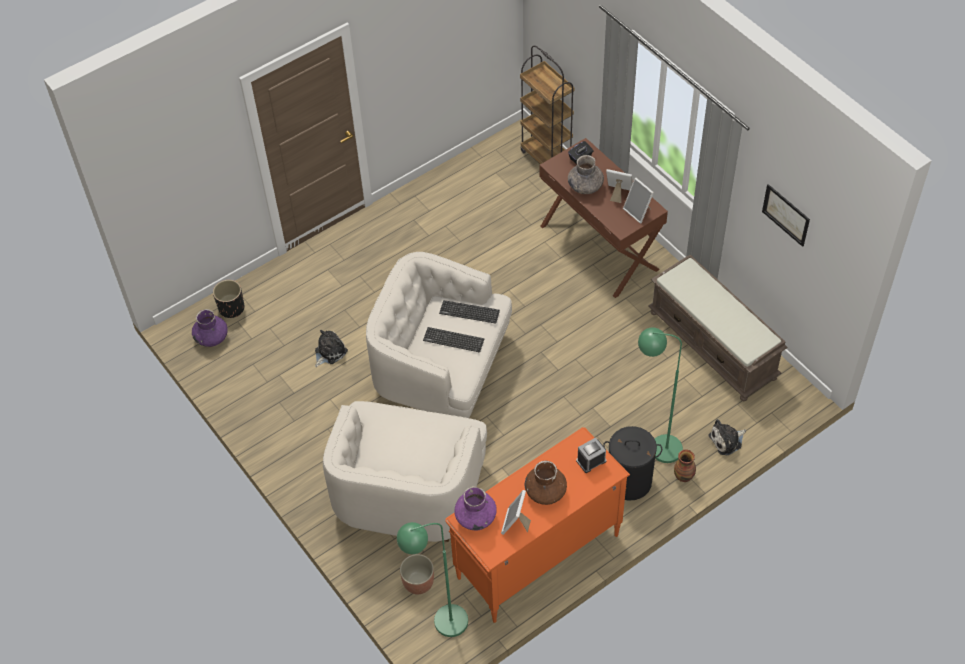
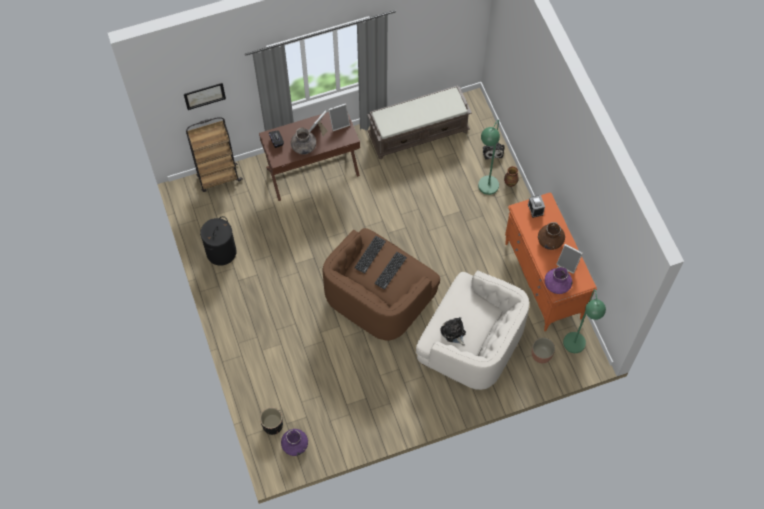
camera: 75 degrees left, 10 degrees up
(329, 352) = (338, 366): plush toy -> plush toy (453, 332)
(441, 368) = (379, 297): white armchair -> brown armchair
(629, 481) = (504, 213): black laundry basket -> black laundry basket (221, 252)
(786, 215) = (425, 30): picture -> picture (204, 96)

